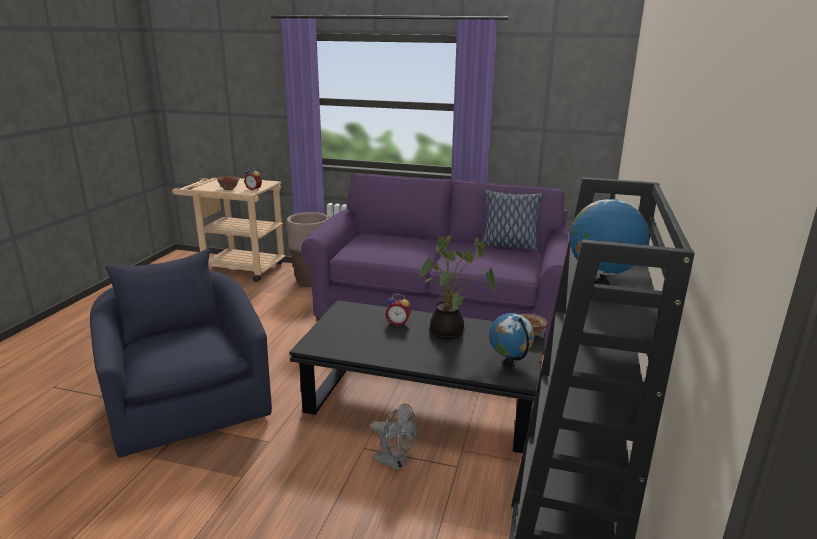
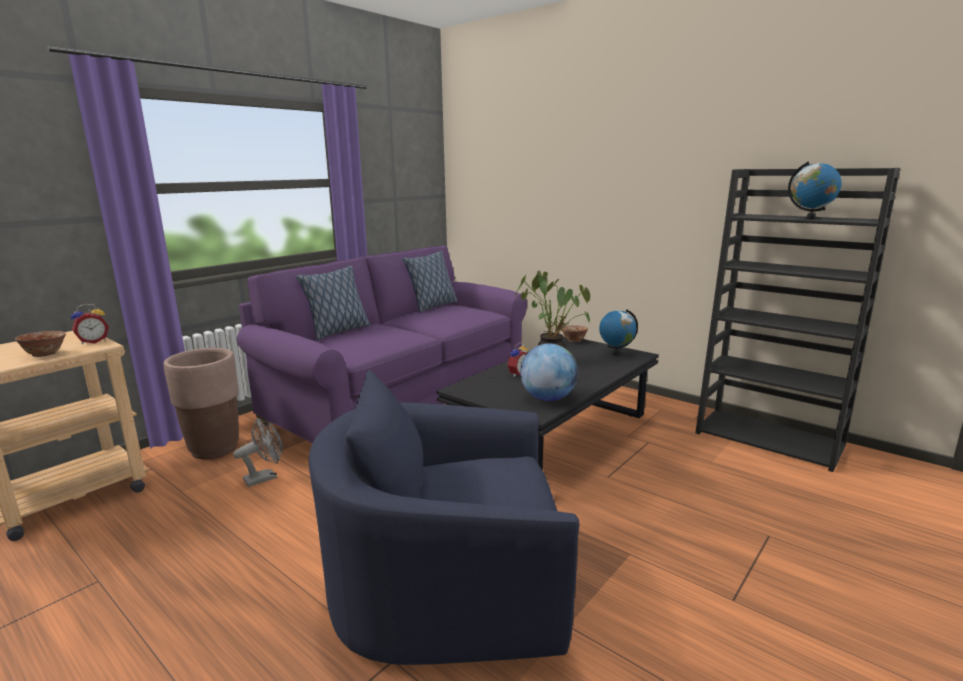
camera: 65 degrees left, 5 degrees down
(347, 345) = (548, 398): none -> globe
(396, 235) = (338, 332): none -> pillow
(396, 462) = (634, 465): grey fan -> grey fan (265, 477)

